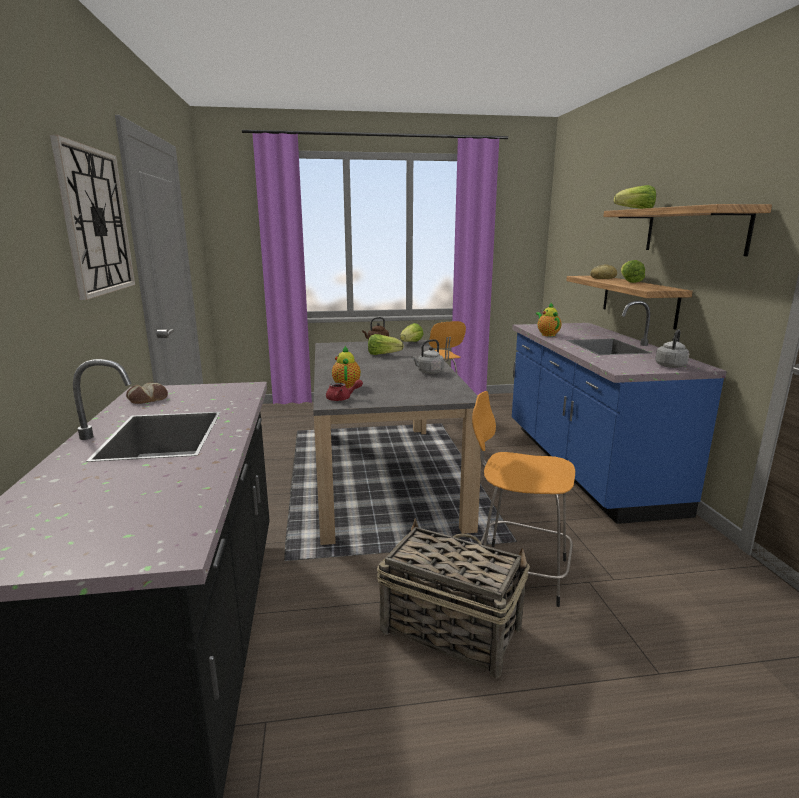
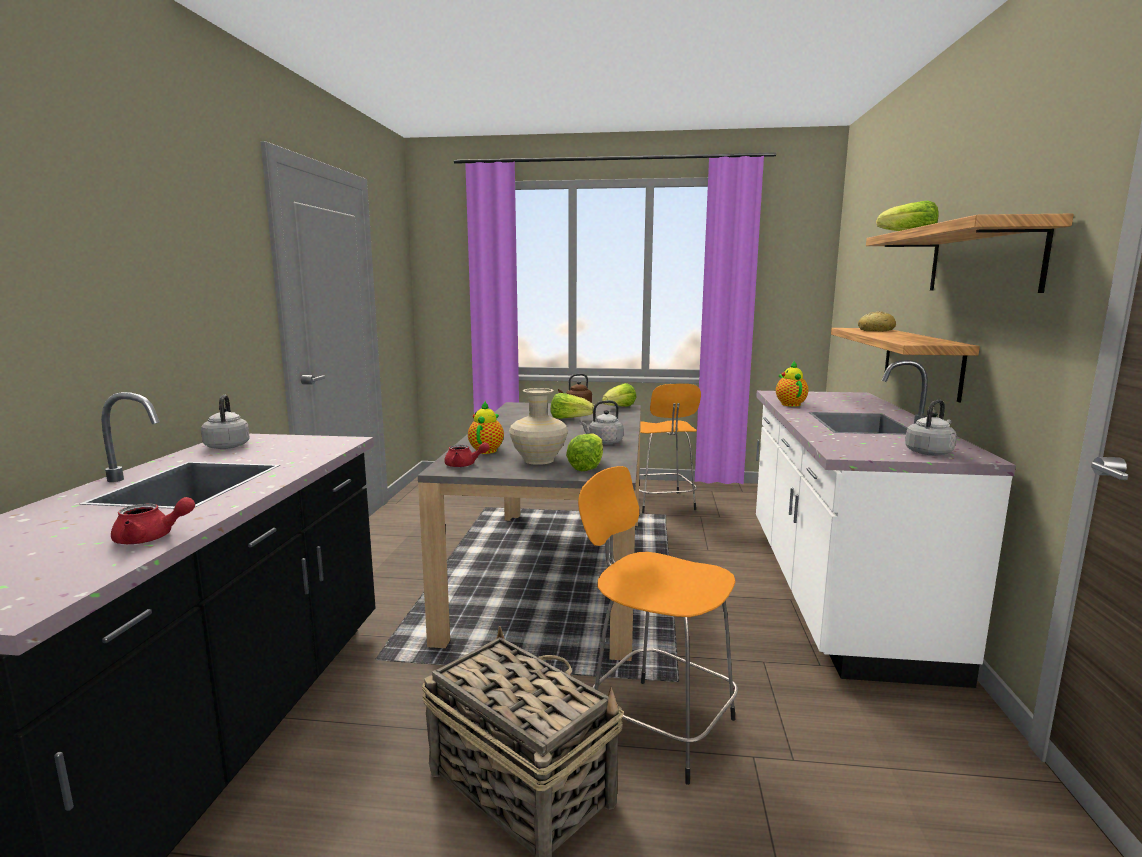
camera: 15 degrees right, 5 degrees down
(96, 221) = (203, 250): wall clock -> none
(147, 398) = (228, 446): bread -> grey kettle
(200, 482) = (151, 538): none -> red teapot
(395, 390) = (538, 460): none -> beige vase
(584, 466) = (835, 590): blue counter -> white counter
(629, 282) = (905, 335): lettuce -> lettuce (587, 466)

